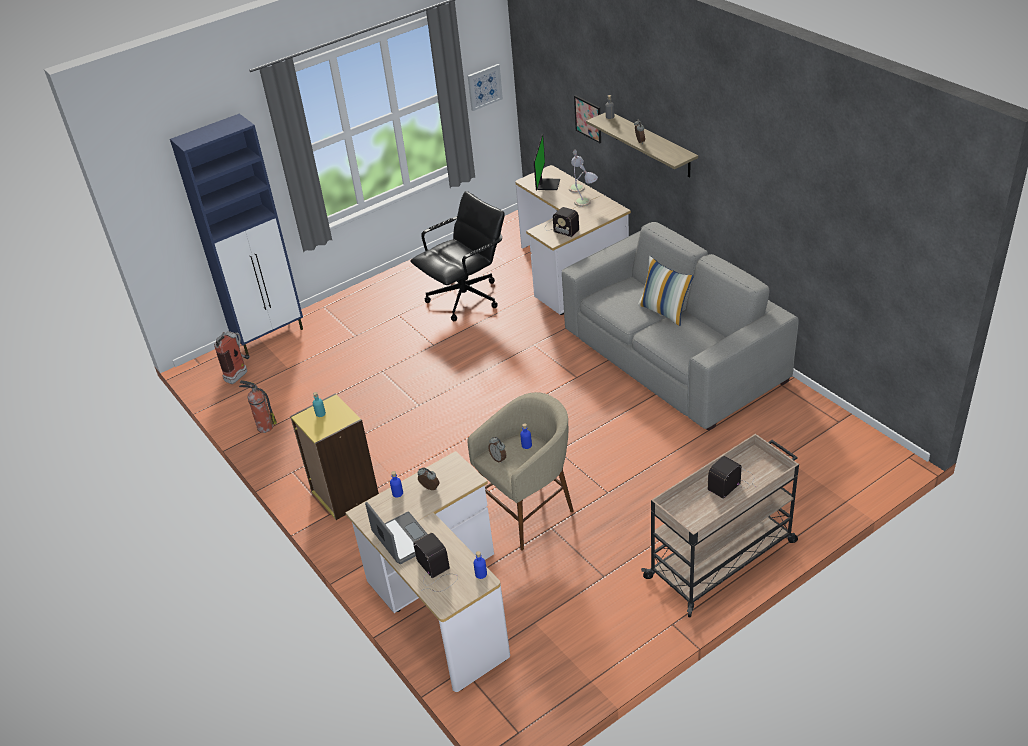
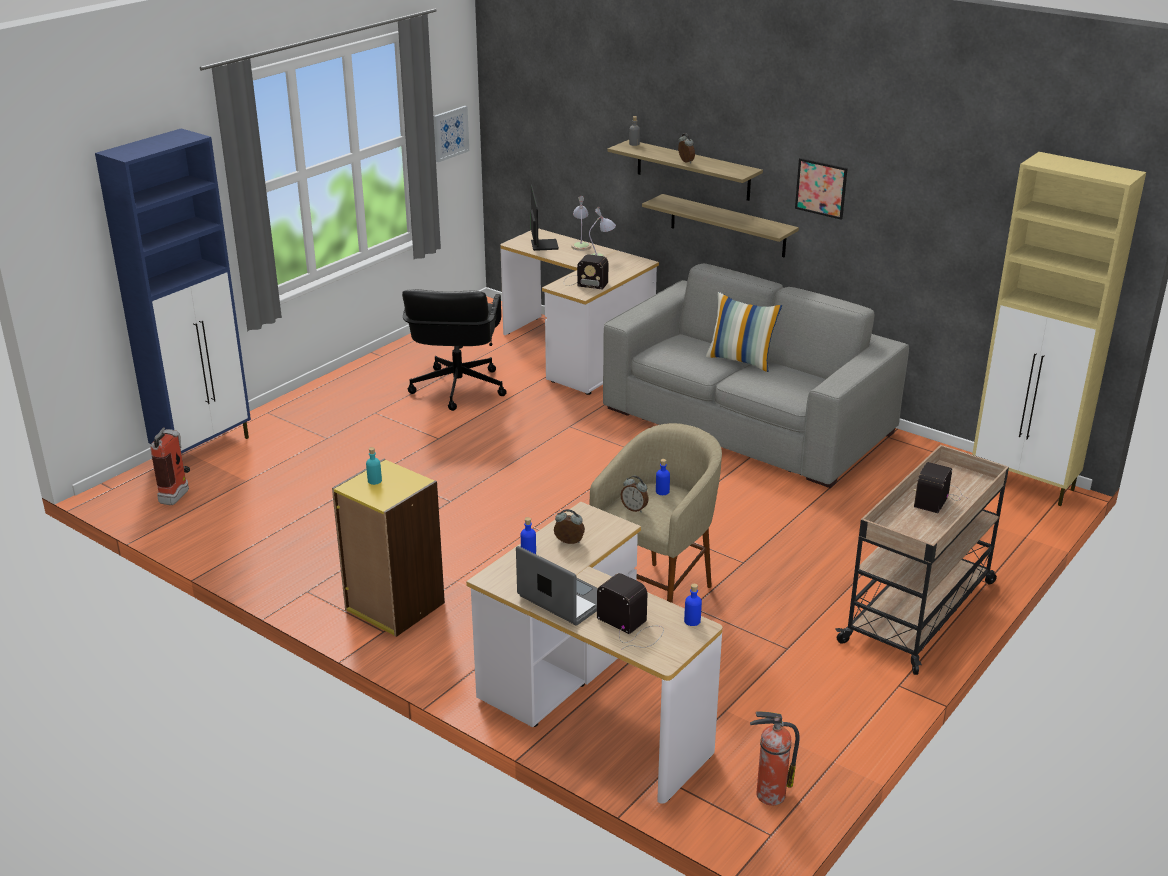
camera: 20 degrees left, 10 degrees down
(264, 427) = (241, 547): fire extinguisher -> fire extinguisher (769, 795)
(465, 298) = (457, 388): black office chair -> black office chair turned 150 degrees clockwise
(588, 118) = (596, 156): picture -> picture (821, 188)
(676, 193) = (727, 226): none -> shelf
(873, 447) = (1024, 484): none -> beige cabinet

